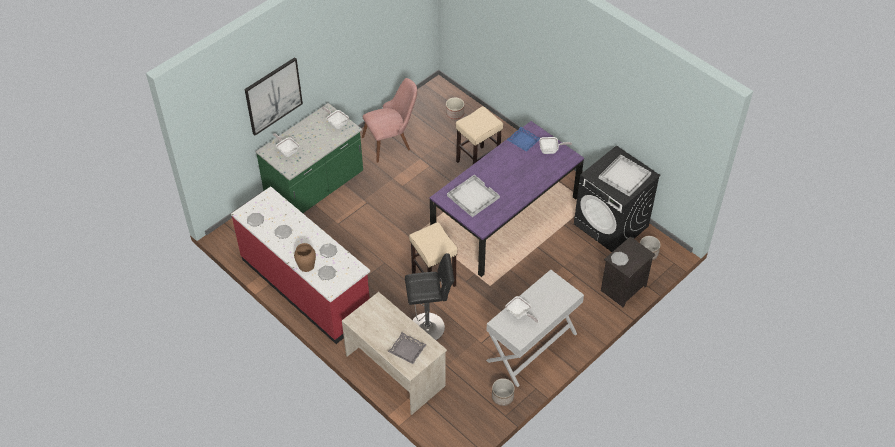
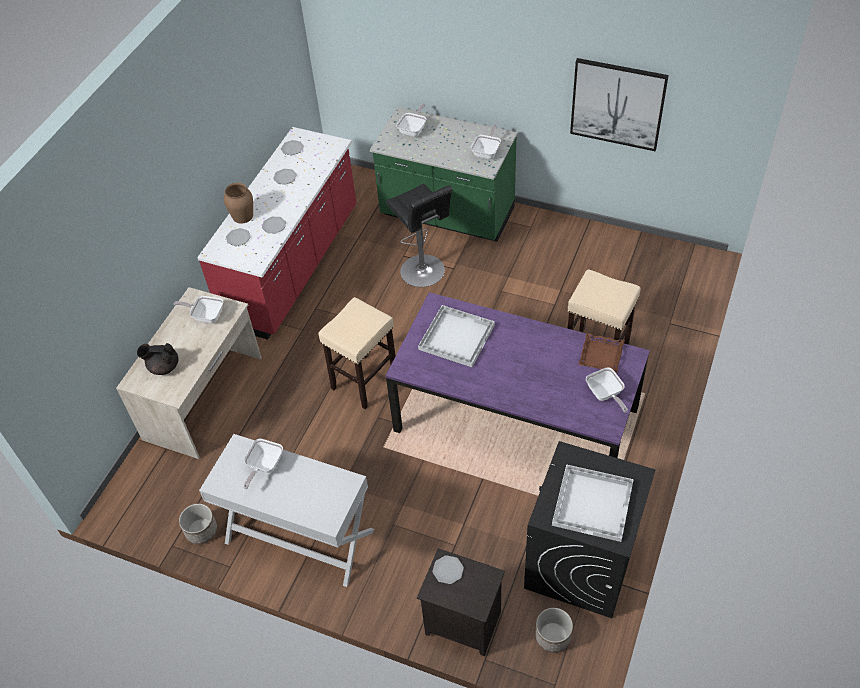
camera: 70 degrees right, 0 degrees up
(273, 96) = (438, 55): picture -> picture (617, 104)
(375, 316) = (206, 316): none -> frying pan
(392, 141) = (570, 251): pink chair -> none
(407, 350) = (163, 366): grey tray -> black teapot
(430, 326) = (286, 407): black stool -> black stool (424, 272)
(454, 114) = (666, 294): planter -> none
(523, 141) = (601, 355): blue tray -> brown tray

